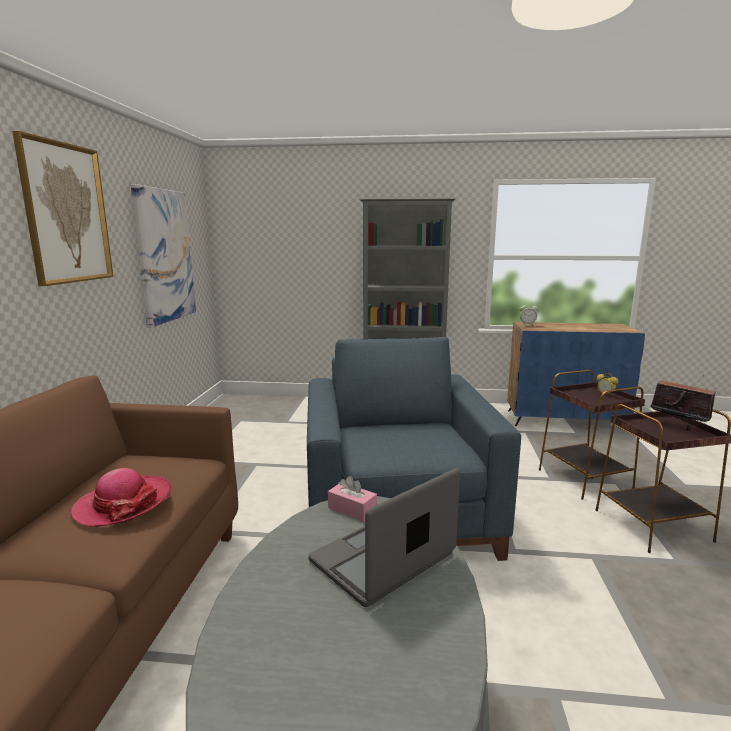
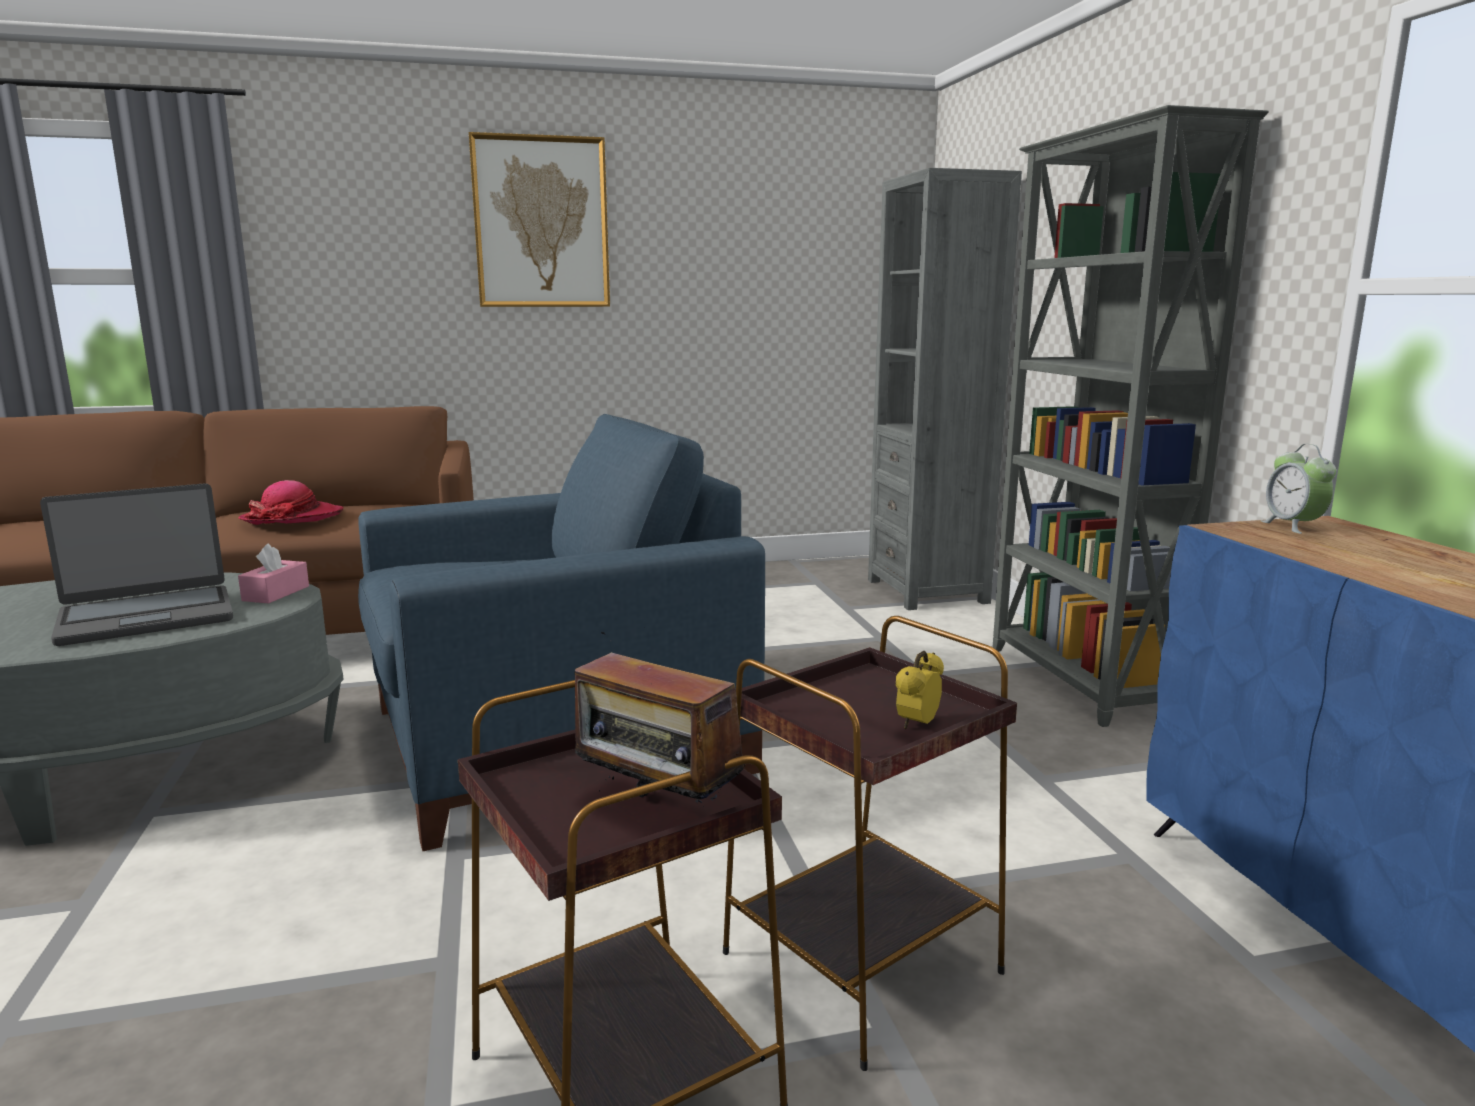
camera: 70 degrees right, 0 degrees up
(165, 256) = (761, 285): picture -> none
(283, 403) = (927, 591): none -> grey bookcase
(383, 559) = (147, 617): laptop -> laptop turned 120 degrees clockwise
(677, 426) = (656, 811): radio -> radio turned 105 degrees clockwise

